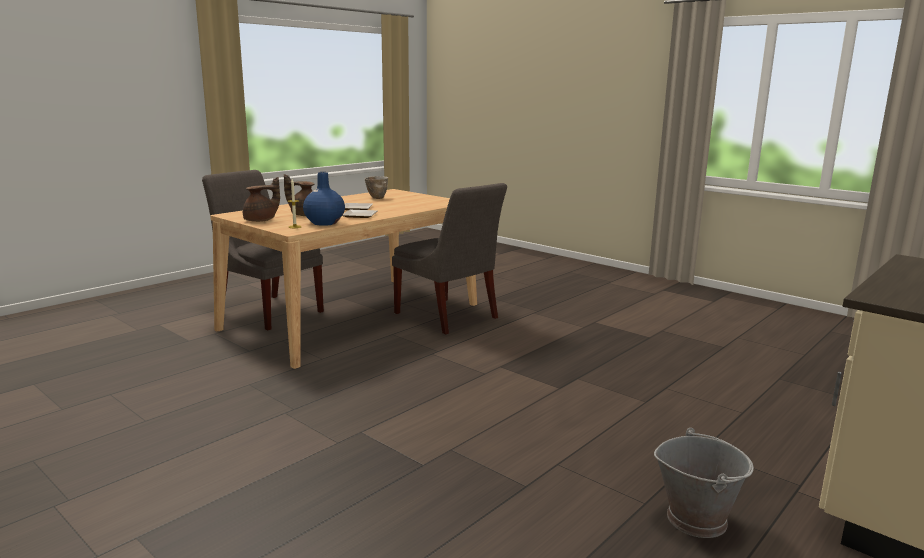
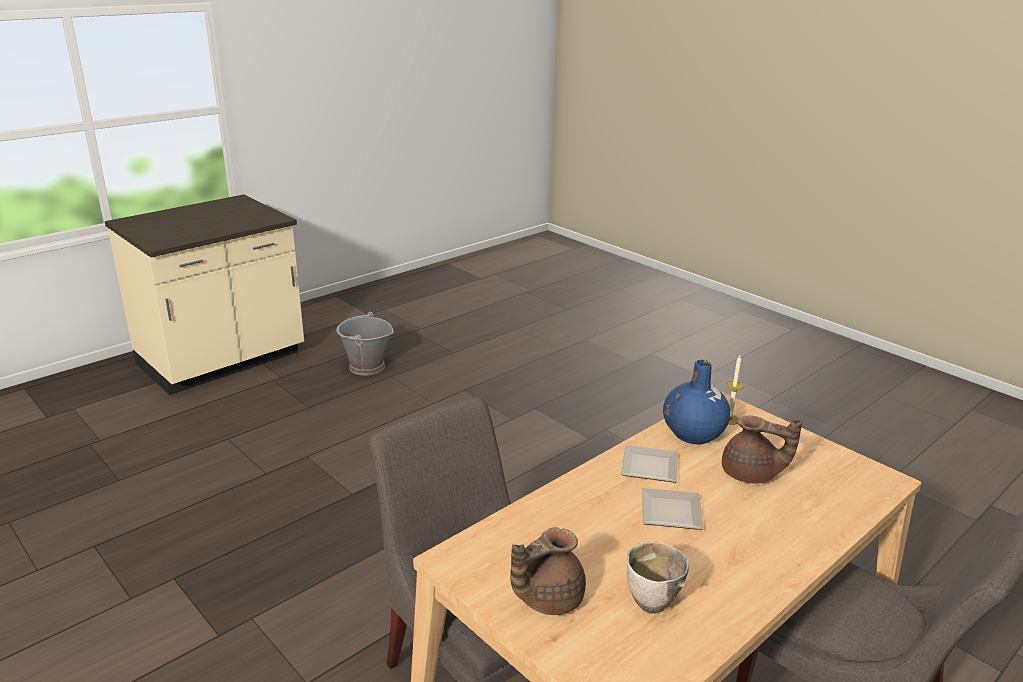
camera: 175 degrees left, 10 degrees up
(261, 220) = (802, 448): brown teapot -> brown teapot (547, 598)

